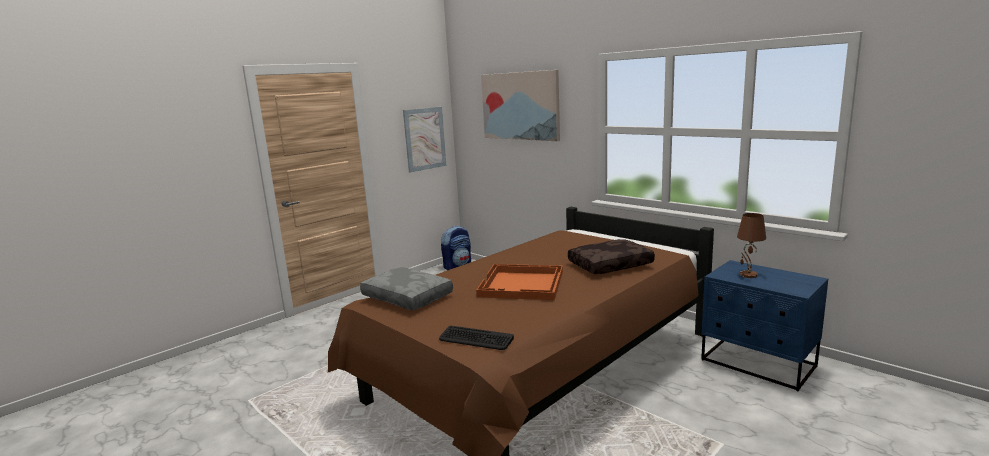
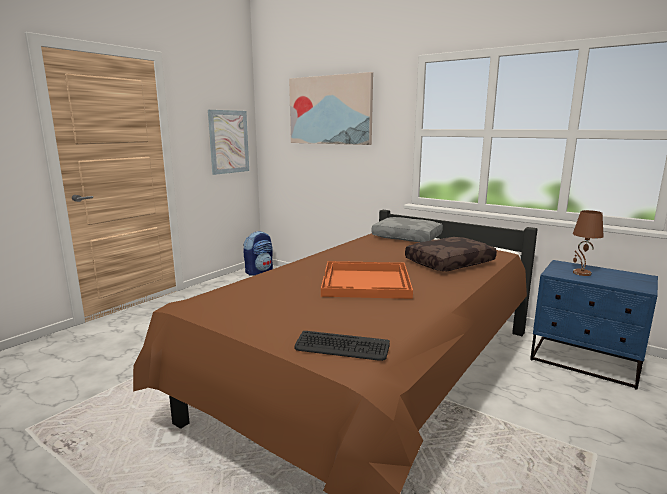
camera: 10 degrees left, 0 degrees up
(408, 297) = (238, 298): grey pillow -> grey pillow (407, 237)

